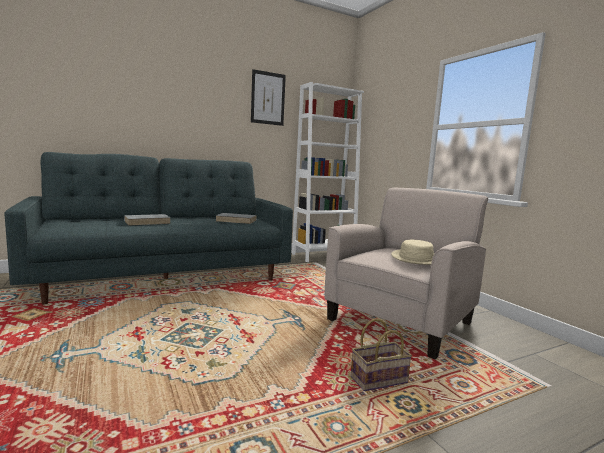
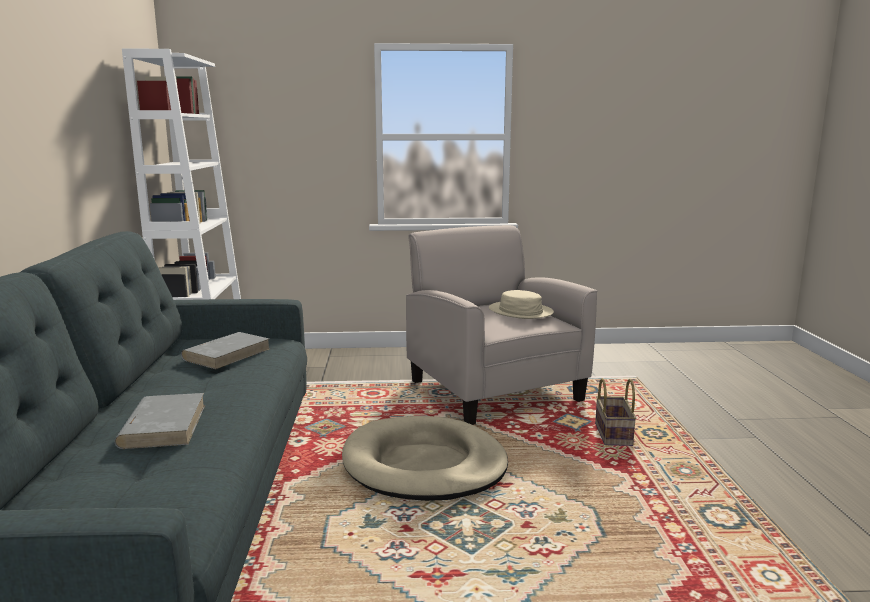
camera: 65 degrees left, 5 degrees up
(261, 314) = (424, 465): none -> beige dog bed
(268, 98) = (86, 79): picture -> none

